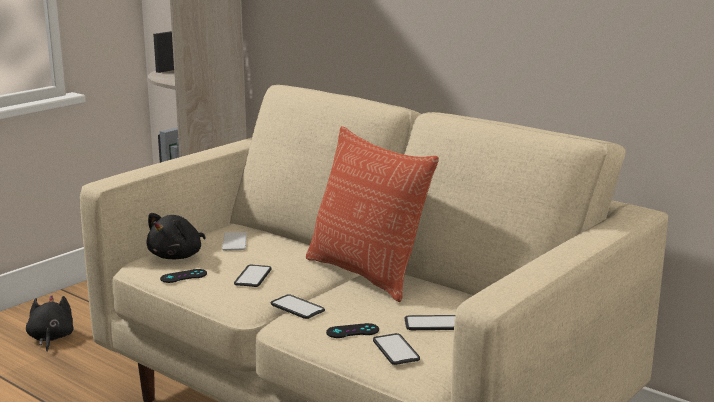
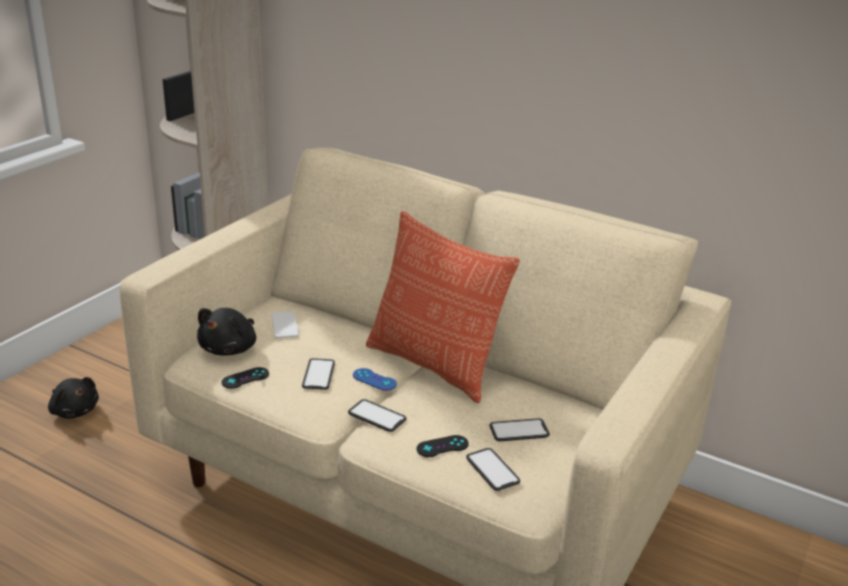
camera: 10 degrees left, 10 degrees up
(51, 338) = (74, 411): black plush toy -> black plush toy turned 150 degrees clockwise
(305, 282) = (374, 380): none -> blue game controller

